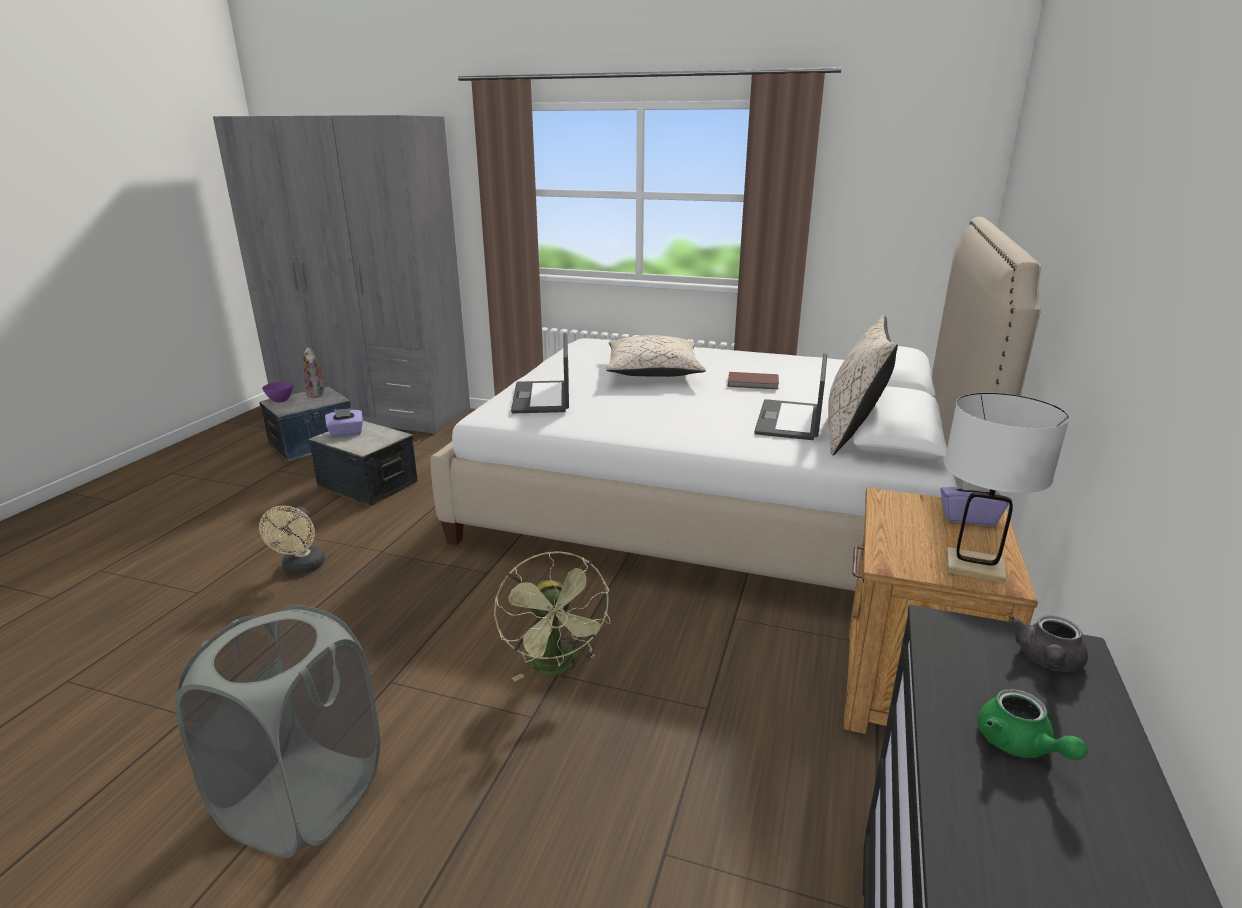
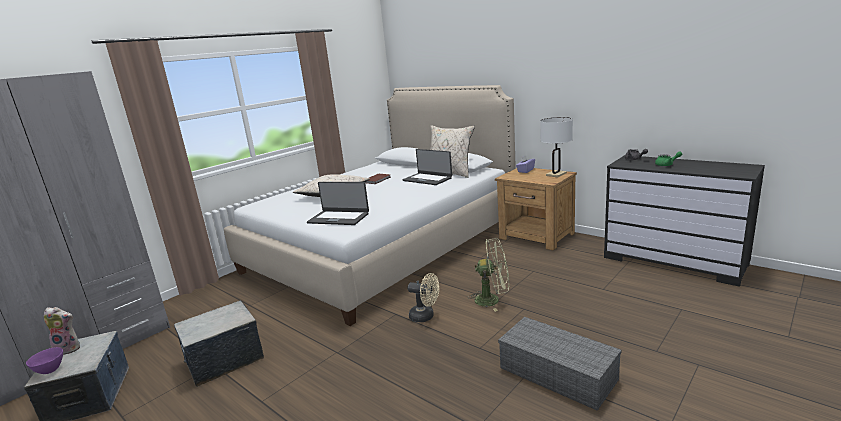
camera: 65 degrees left, 5 degrees down
(301, 568) = (328, 388): beige fan -> beige fan (425, 316)
(304, 800) = (559, 373): grey laundry basket -> grey storage box
(346, 433) = (197, 328): purple tissue box -> none

